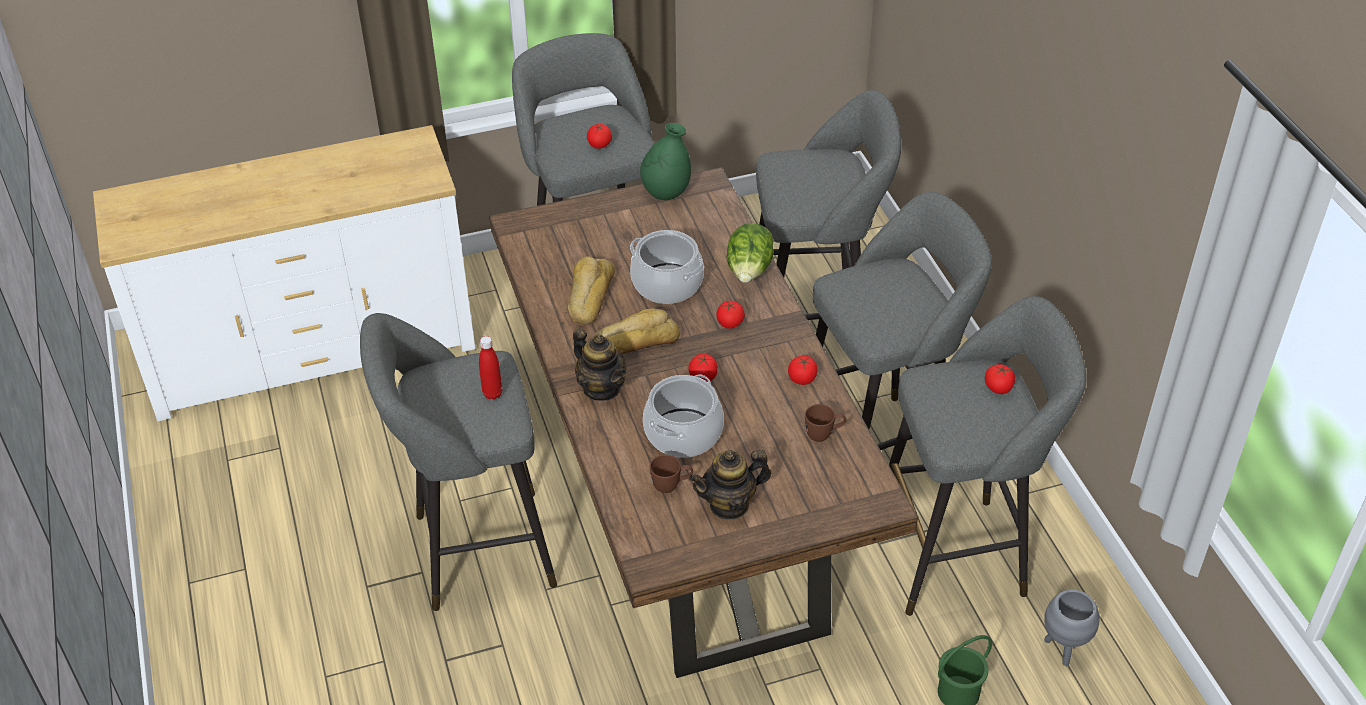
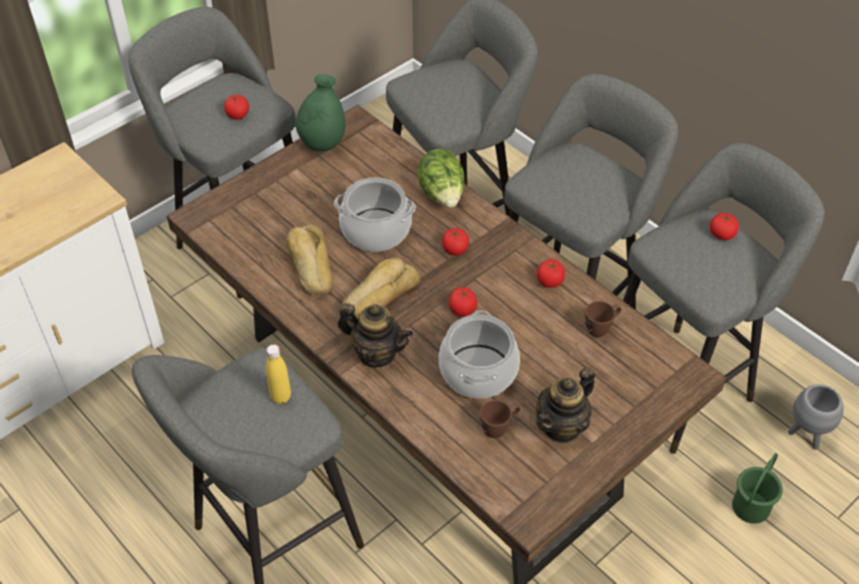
camera: 25 degrees left, 5 degrees up
(492, 393) = (281, 397): red bottle -> yellow bottle

